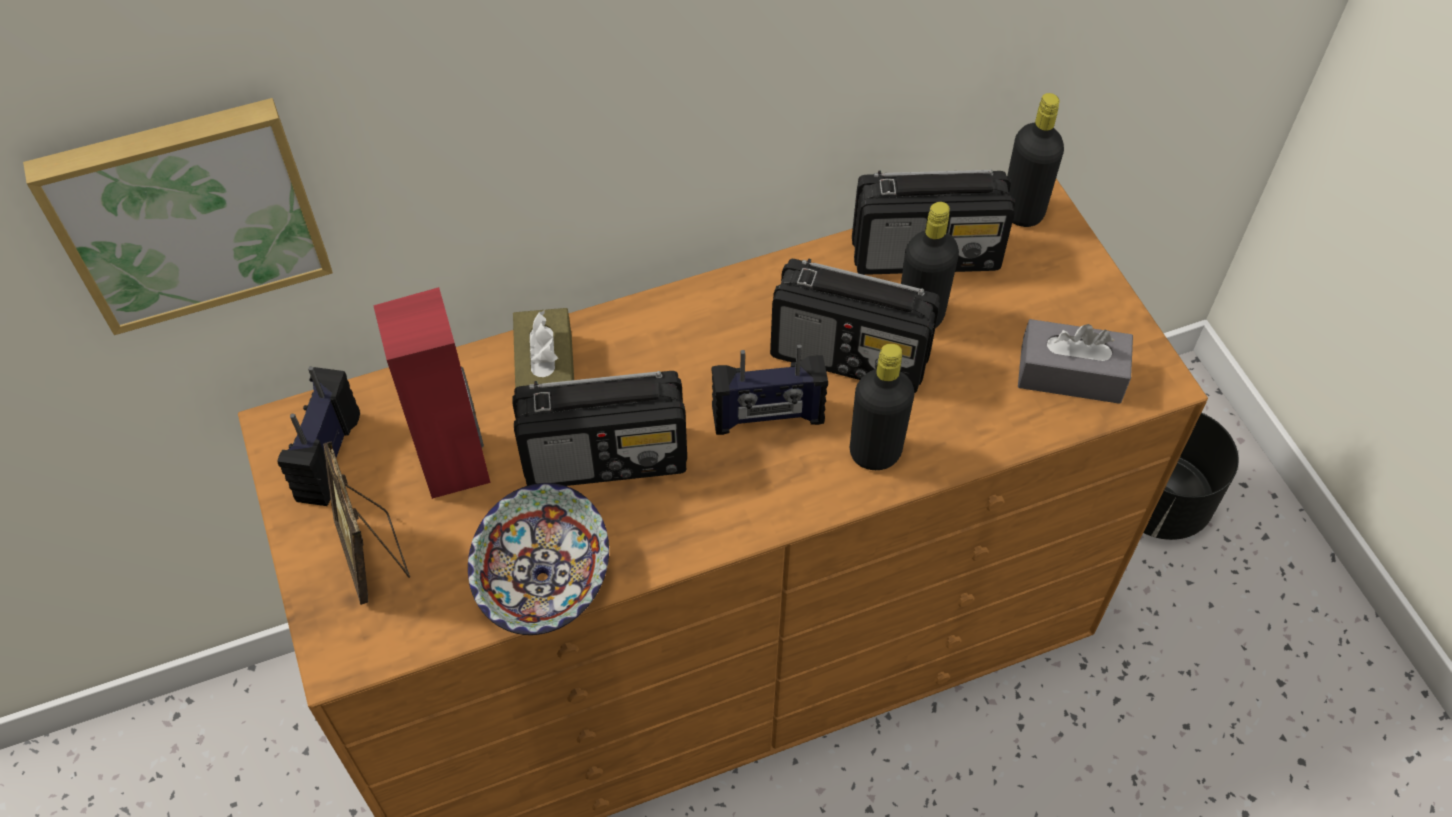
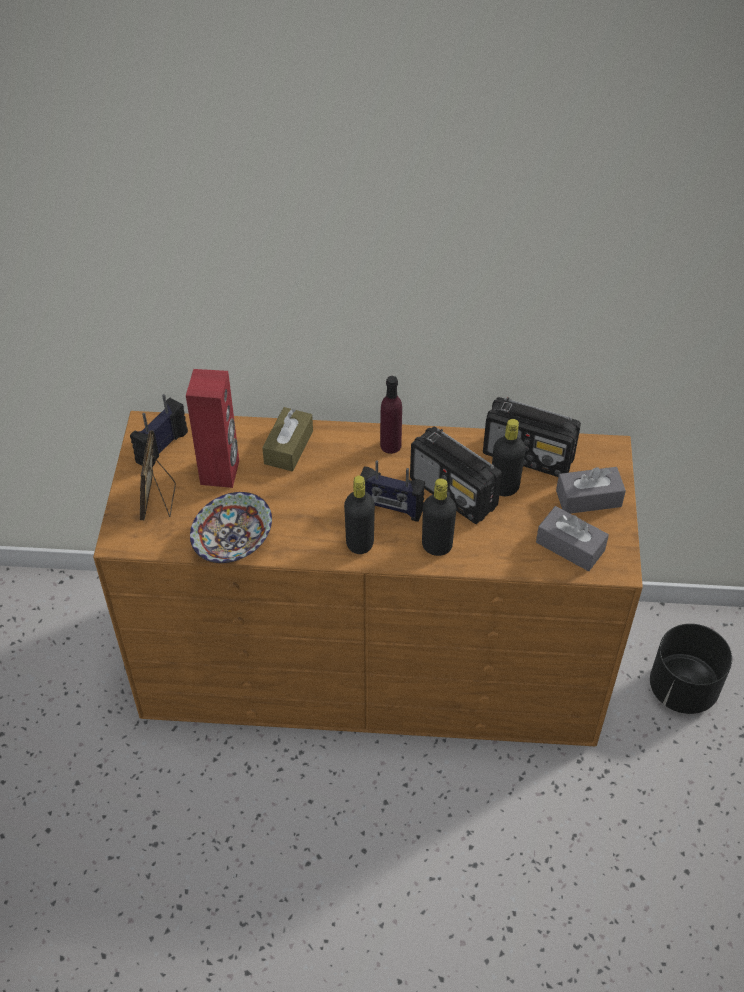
camera: 25 degrees right, 5 degrees down
(187, 211) = (129, 296): picture -> none
(607, 458) = (296, 497): radio -> none
(709, 313) = (390, 445): none -> purple bottle
(1022, 212) = (598, 453): black bottle -> black bottle (359, 543)
(1051, 288) = (588, 498): none -> grey tissue box

